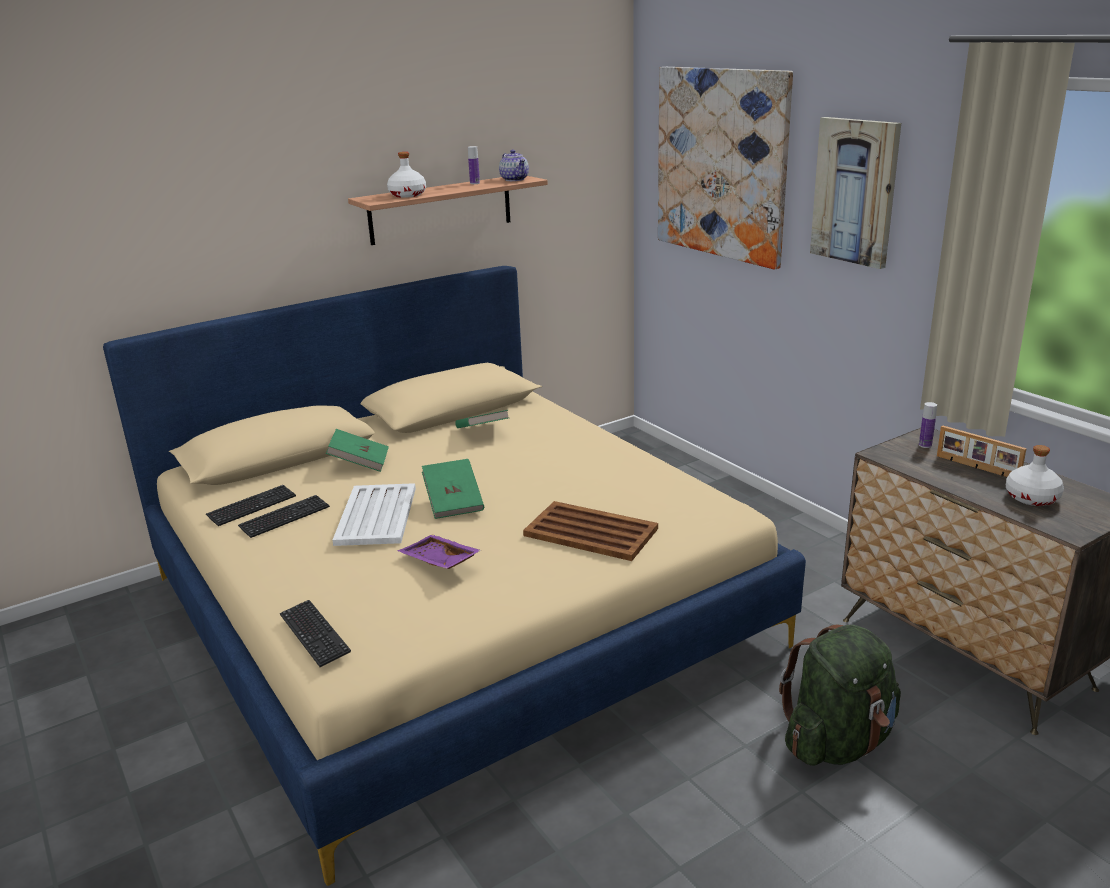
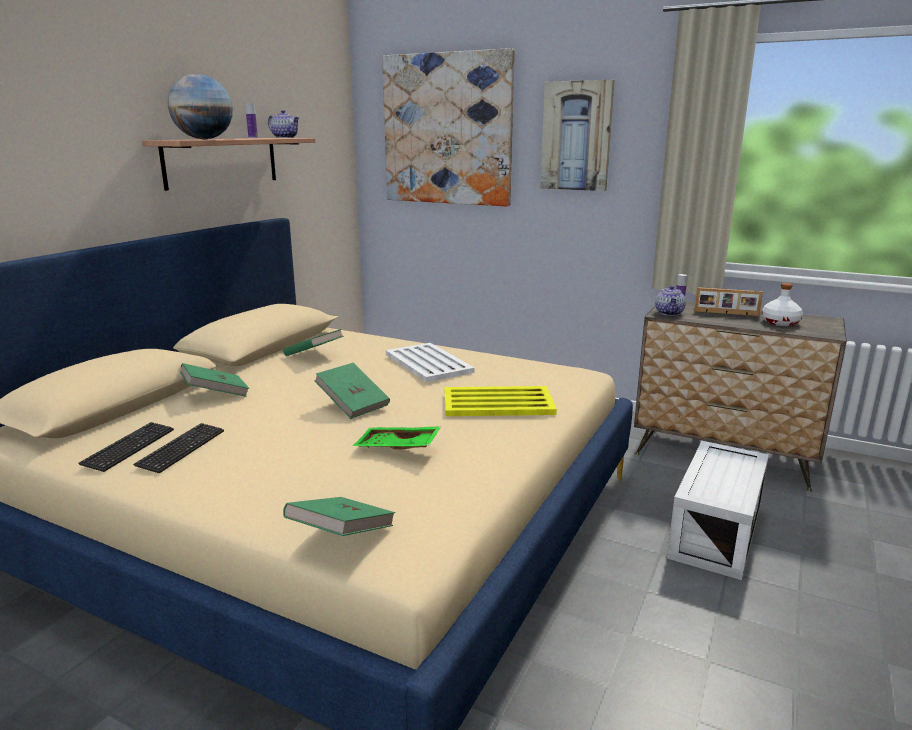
camera: 30 degrees left, 5 degrees down
(314, 634) = (342, 535): keyboard -> green book
(377, 515) = (287, 426): white tray -> white tray (428, 363)
(408, 195) = (204, 139): white bottle -> globe
(438, 561) = (397, 448): purple tray -> green tray
(589, 532) = (497, 403): brown tray -> yellow tray
(837, 742) = (713, 531): green backpack -> white storage box
(896, 453) = (669, 313): none -> teapot

